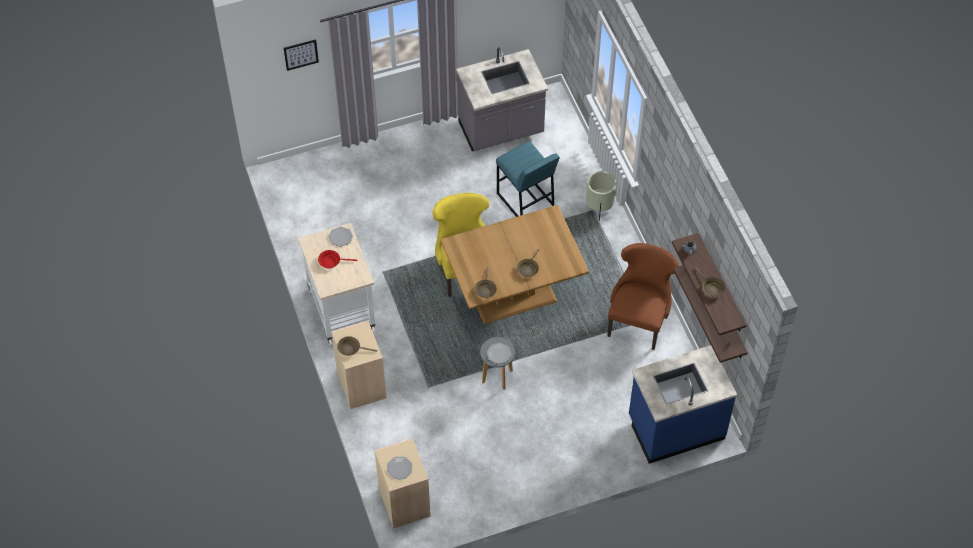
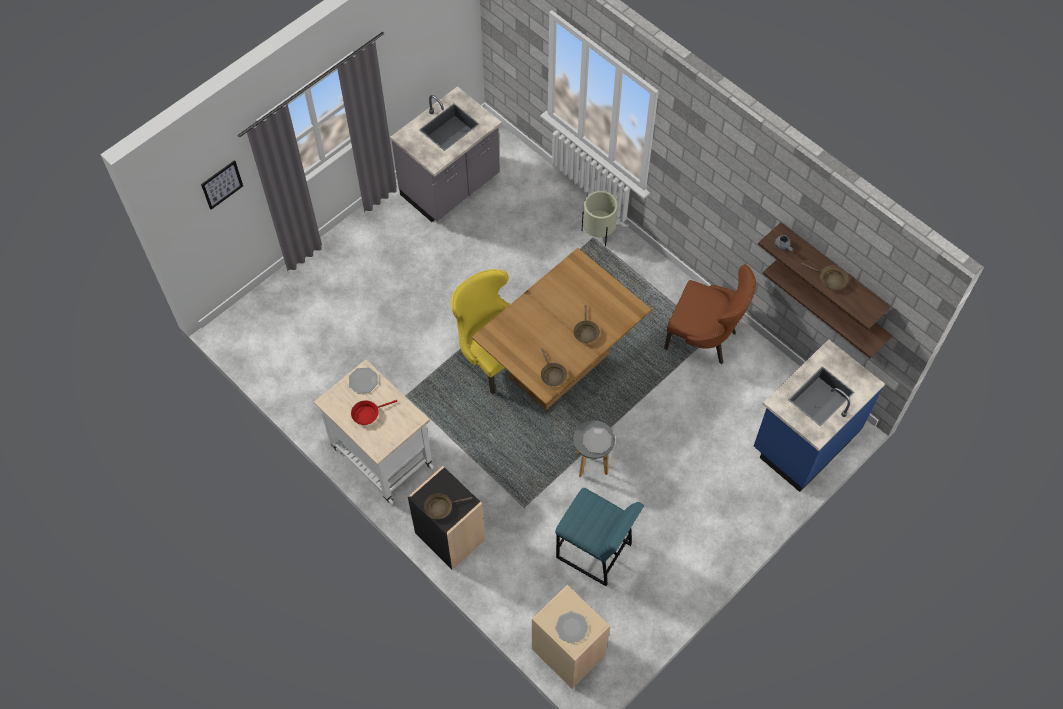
camera: 25 degrees left, 5 degrees up
(360, 385) = (449, 536): beige bookcase -> black bookcase
(526, 200) = (518, 254): blue stool -> blue stool (595, 552)
(638, 320) = (704, 338): brown chair -> brown chair turned 120 degrees clockwise

